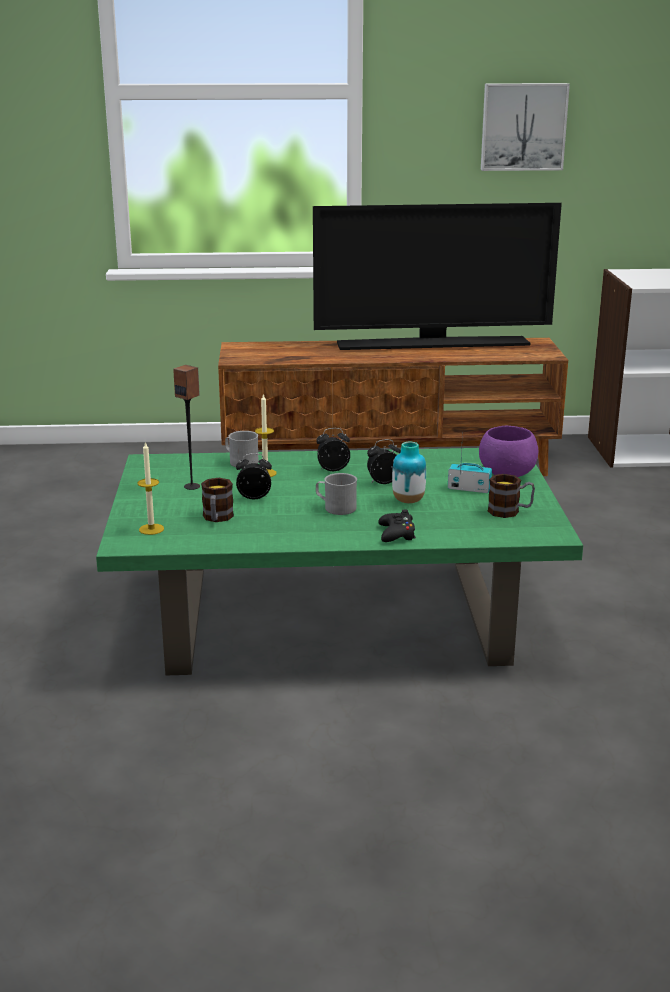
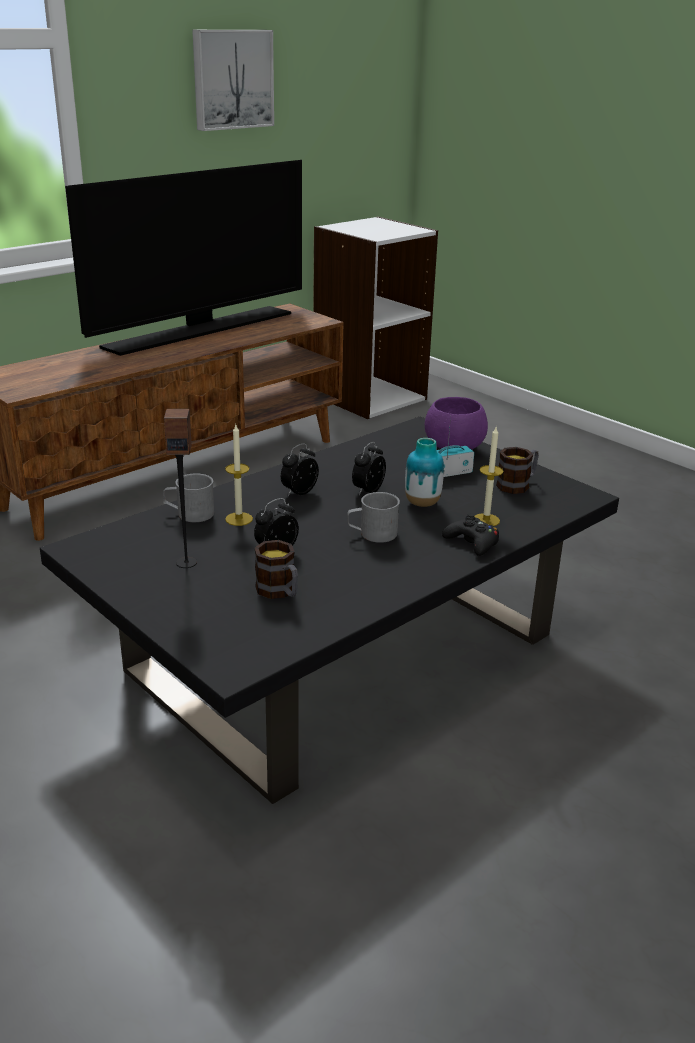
camera: 40 degrees left, 5 degrees up
(151, 529) = (231, 635): candle -> candle (486, 520)
(332, 617) = (343, 655): green coffee table -> black coffee table

